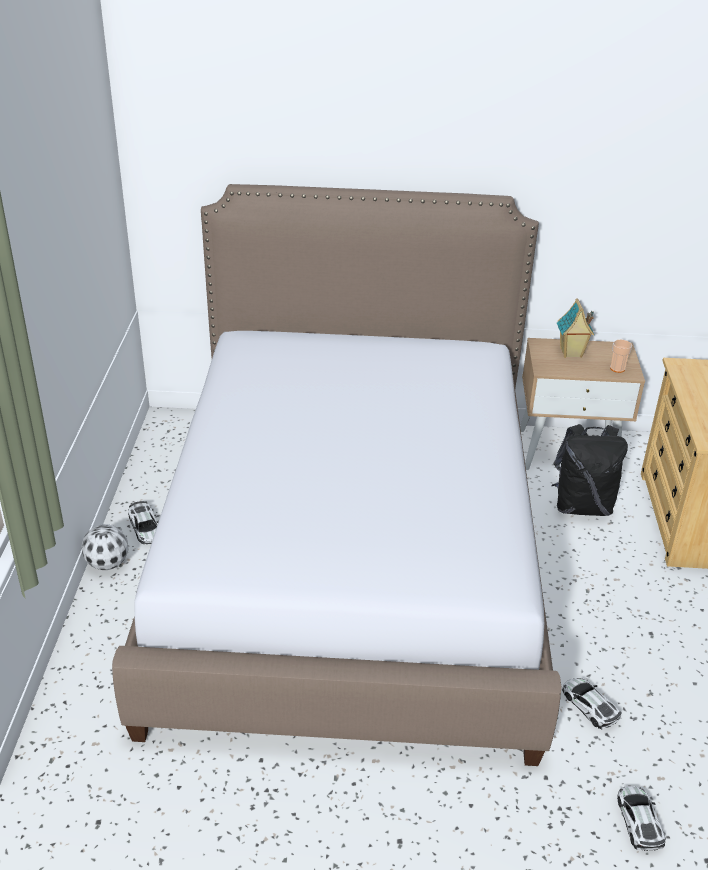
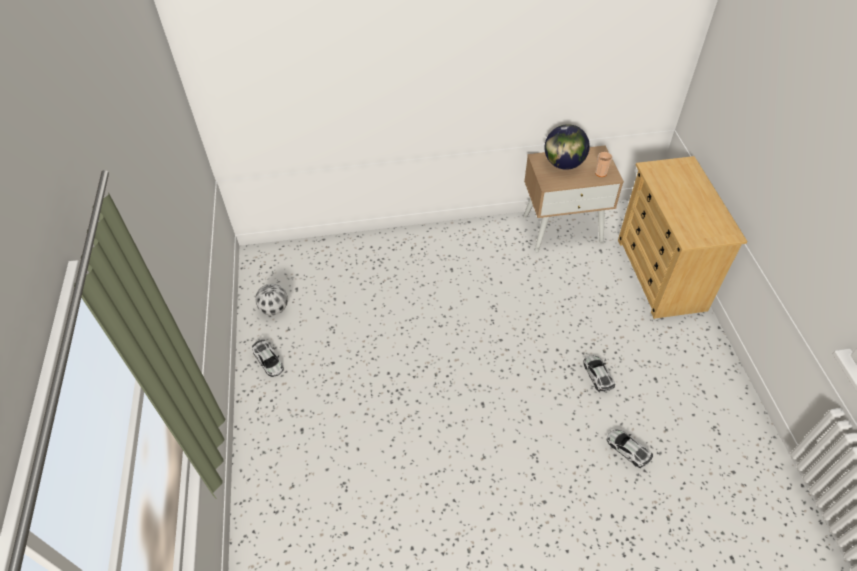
camera: 10 degrees left, 15 degrees up
(107, 563) = (249, 400): football -> football (274, 308)
(351, 557) = (430, 357): bed -> none
(571, 353) = (563, 164): toy house -> globe
(582, 506) = (583, 277): black backpack -> none
(639, 821) = (681, 536): toy car -> toy car (597, 375)

